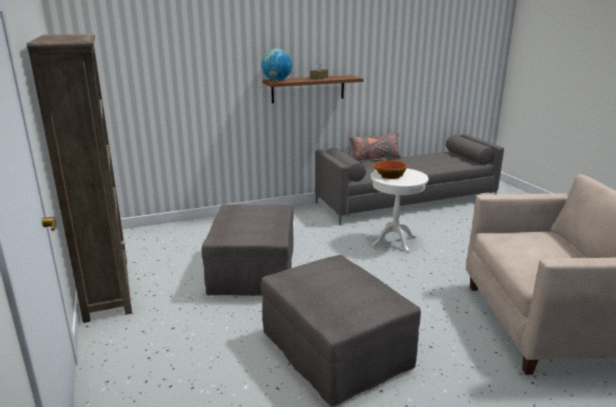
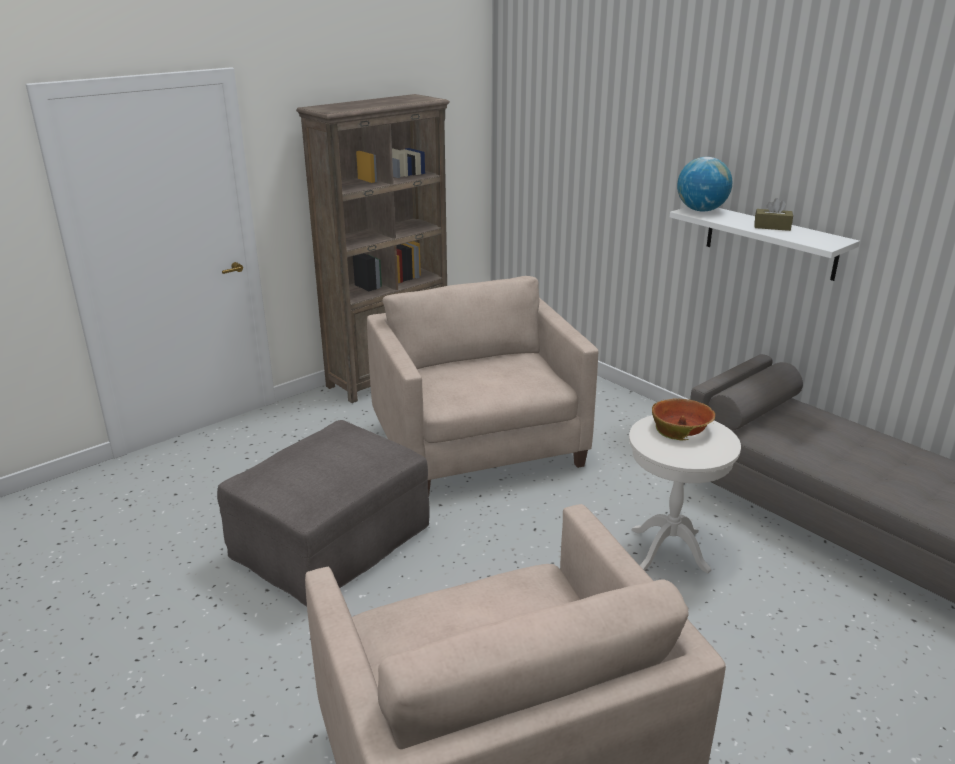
camera: 70 degrees right, 5 degrees up
(252, 271) = (478, 446): grey ottoman -> beige armchair
(308, 89) = (770, 241): brown shelf -> white shelf
(374, 159) = (868, 427): grey pillow -> none

